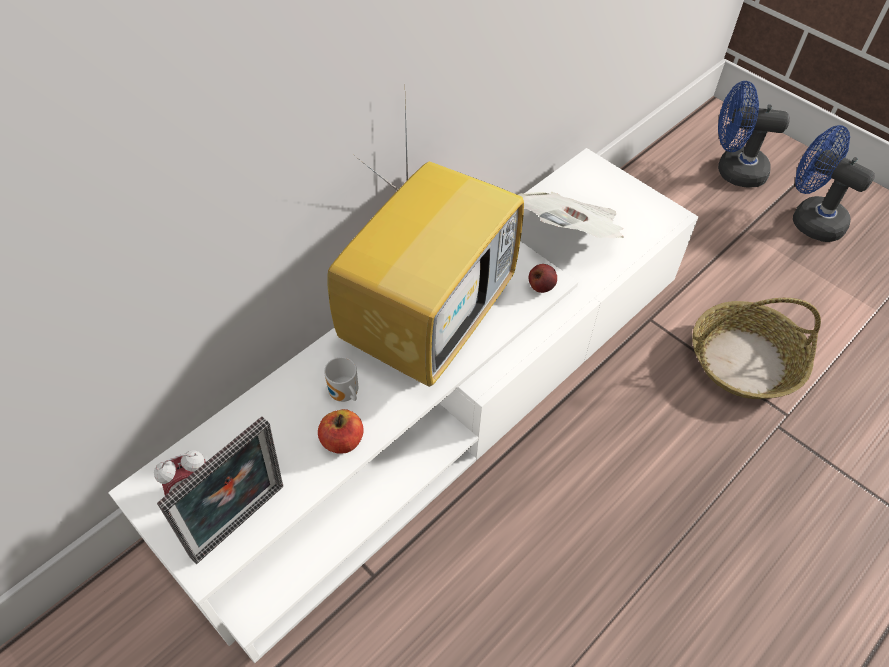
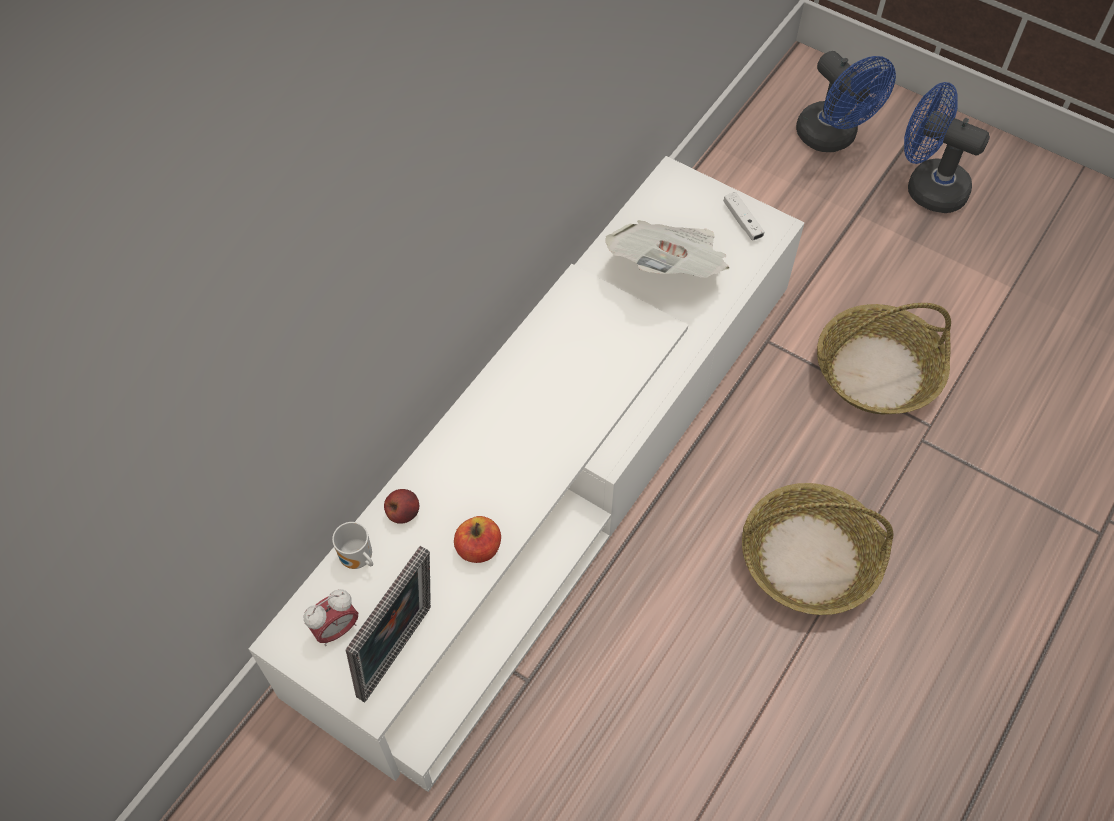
camera: 10 degrees left, 5 degrees up
(344, 395) = (467, 499): mug -> mug (357, 560)
(428, 318) = (536, 396): television -> none
(541, 287) = (649, 338): apple -> apple (403, 513)
(643, 207) = (742, 221): none -> white game controller
(655, 514) = (808, 559): none -> basket
(733, 170) = (832, 138): blue fan -> blue fan turned 120 degrees counterclockwise

